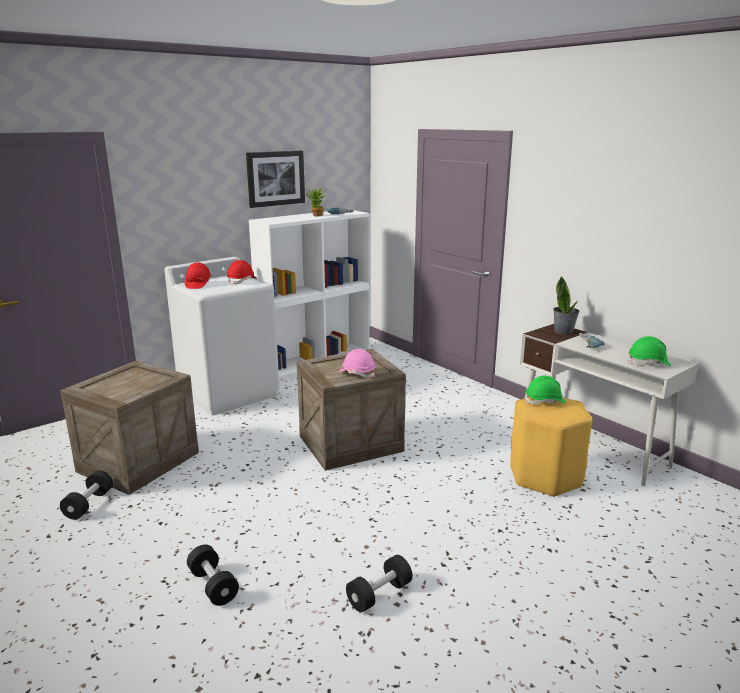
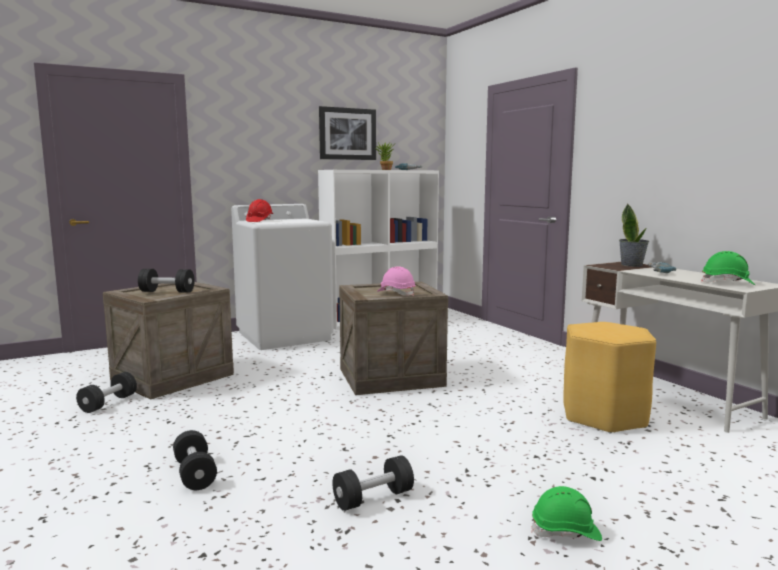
camera: 10 degrees right, 10 degrees down
(129, 385) = (167, 292): none -> black dumbbell
(242, 281) = (302, 220): red hard hat -> none
(545, 401) = (602, 325): green hard hat -> green hard hat (566, 532)

